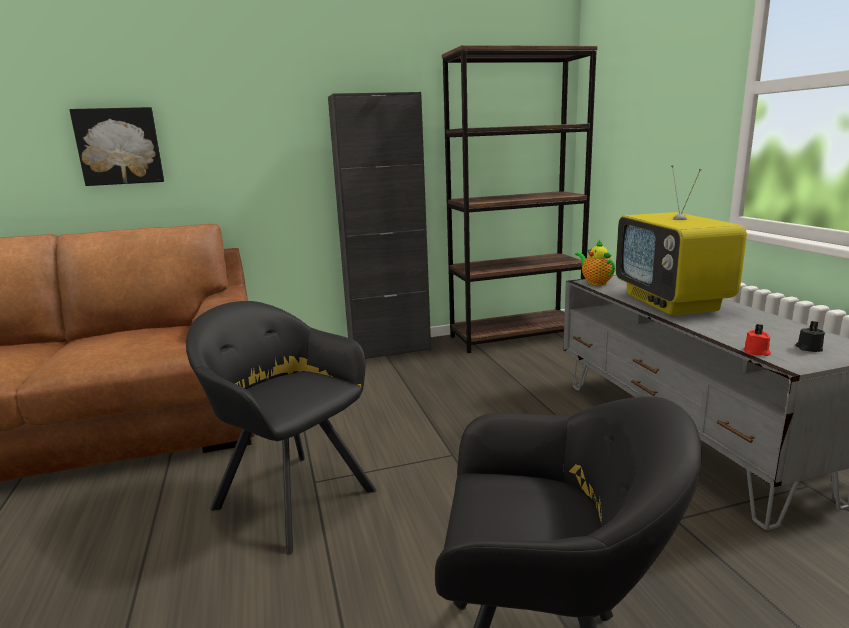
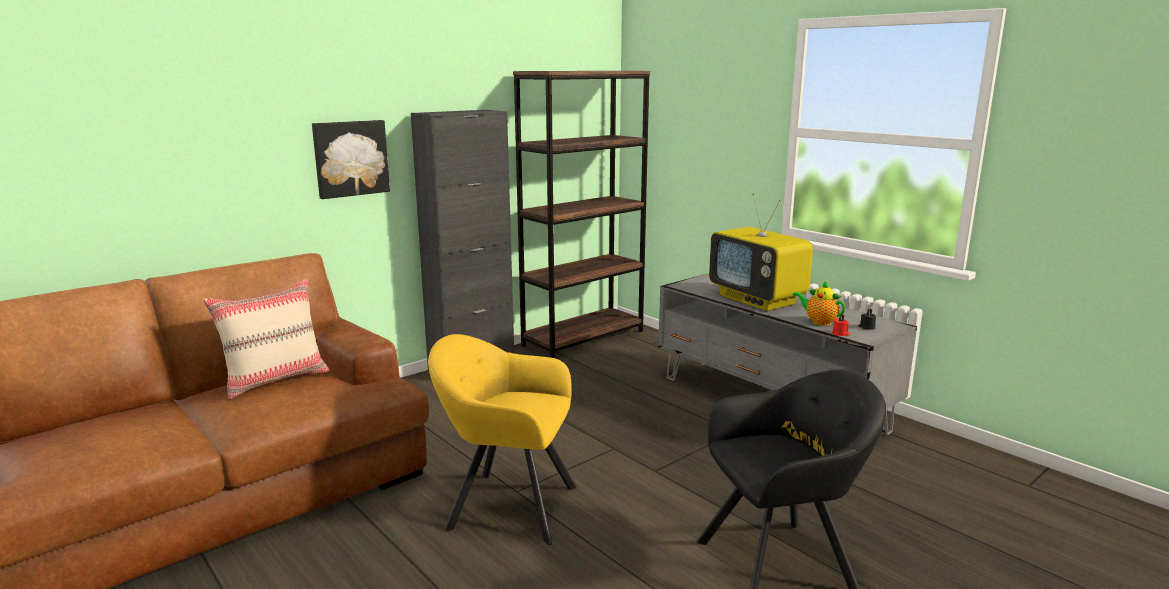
camera: 25 degrees left, 0 degrees up
(119, 146) = (194, 172): picture -> picture (350, 158)
(134, 333) = (275, 380): none -> beige pillow
(290, 495) = (506, 505): black armchair -> yellow armchair
(595, 282) = (685, 285): teapot -> teapot (819, 322)

